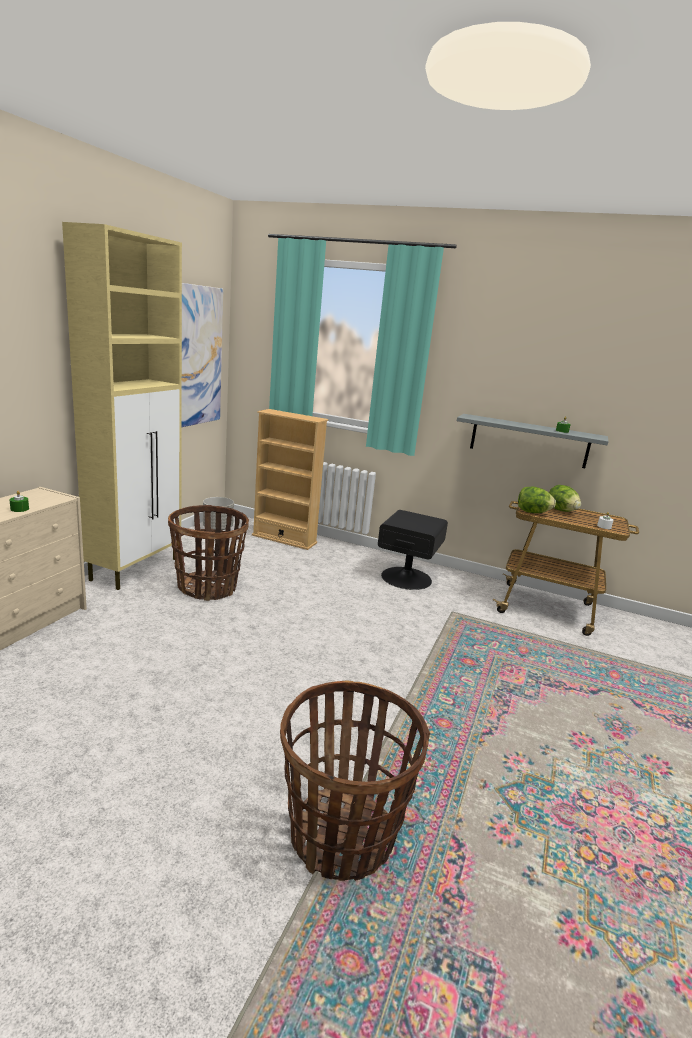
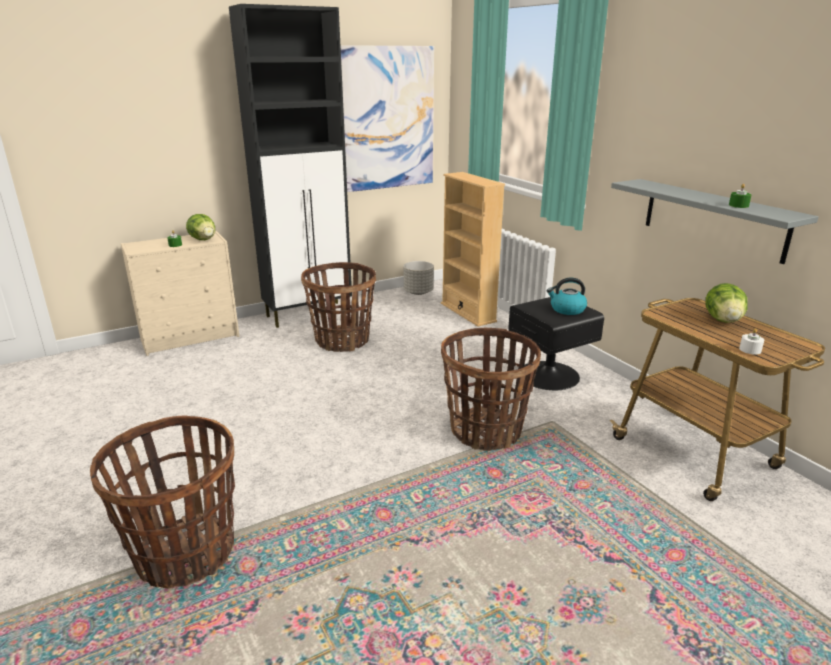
camera: 40 degrees right, 5 degrees up
(136, 569) = (309, 314): beige cabinet -> black cabinet
(422, 520) = (567, 309): none -> kettle
(422, 633) = (486, 431): none -> basket
(532, 512) = (663, 315): lettuce -> lettuce (203, 240)

